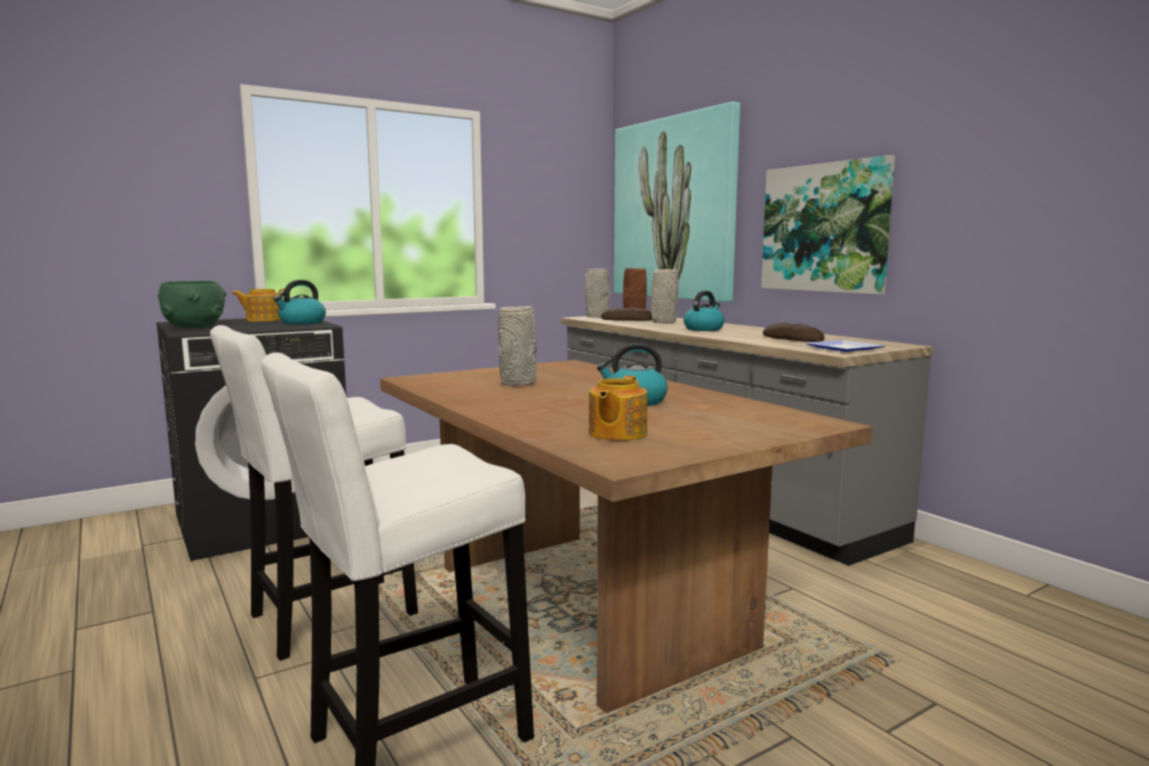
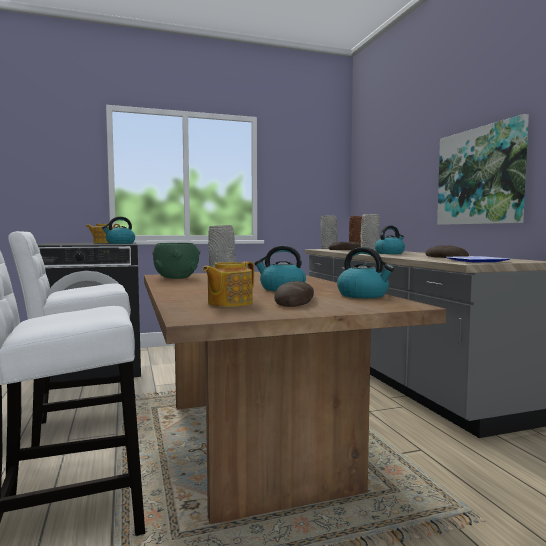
camera: 15 degrees right, 5 degrees down
(194, 327) = (54, 243): green bowl -> green bowl (176, 278)
(674, 209) = (385, 174): picture -> none
(689, 424) = (294, 301): none -> bread
(753, 408) = (363, 295): none -> kettle

